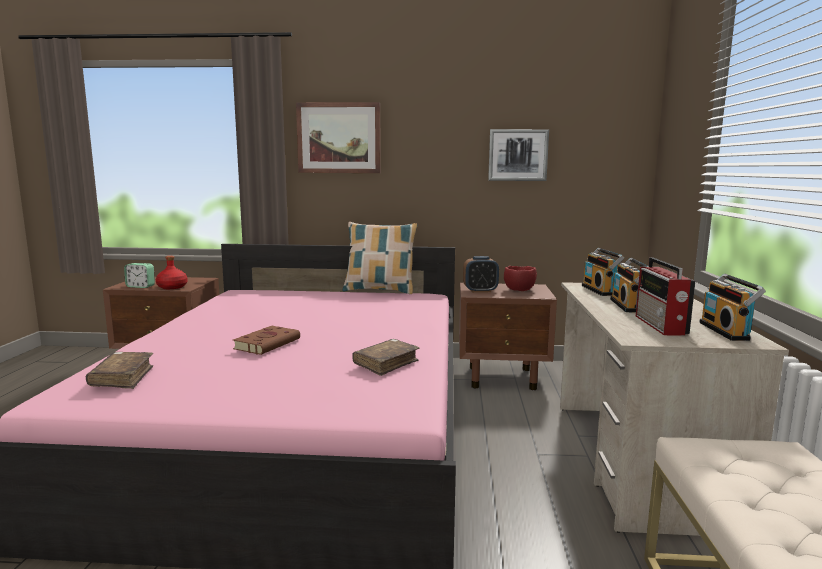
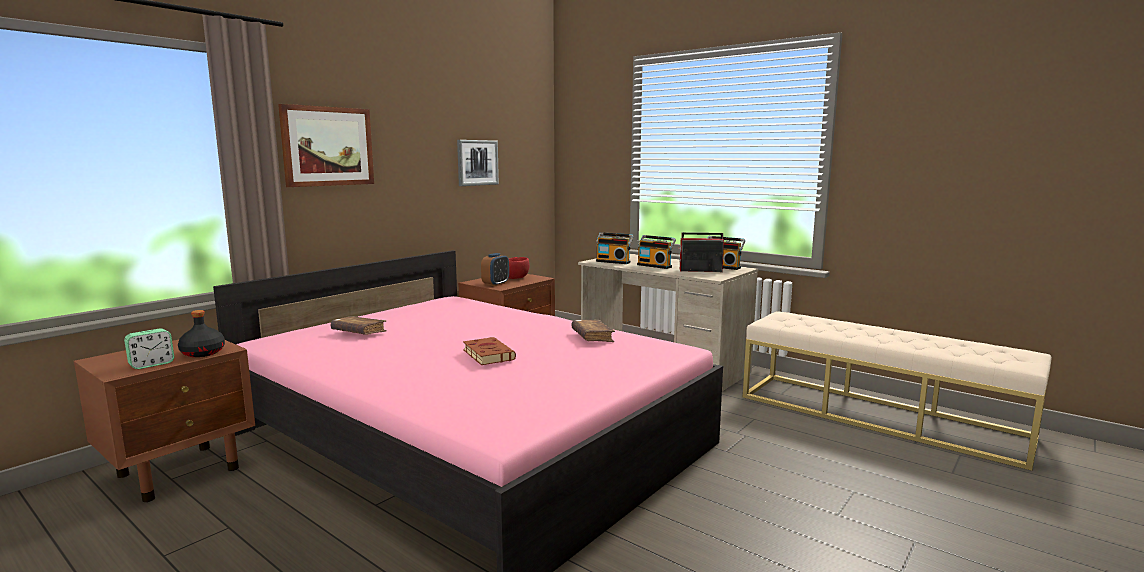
camera: 55 degrees left, 0 degrees up
(122, 378) = (488, 406): brown book -> brown book (359, 332)
(172, 287) = (203, 353): red bottle -> black bottle
(379, 290) = (398, 305): pillow -> none
(660, 325) = (699, 270): radio -> radio turned 150 degrees clockwise

